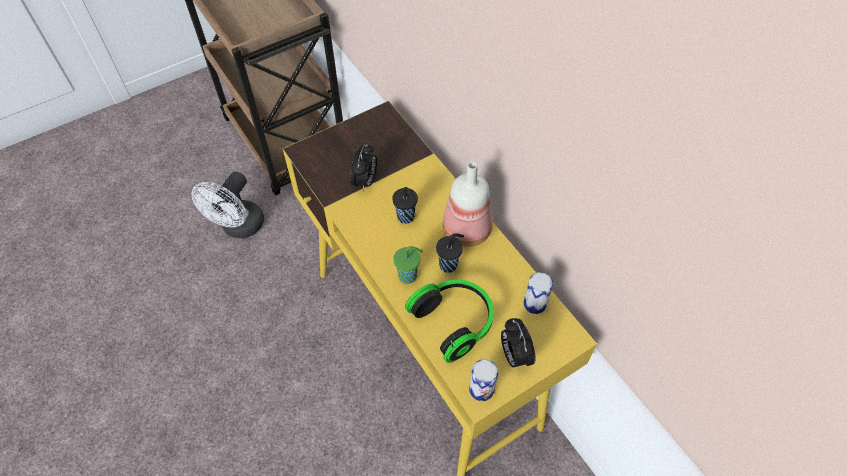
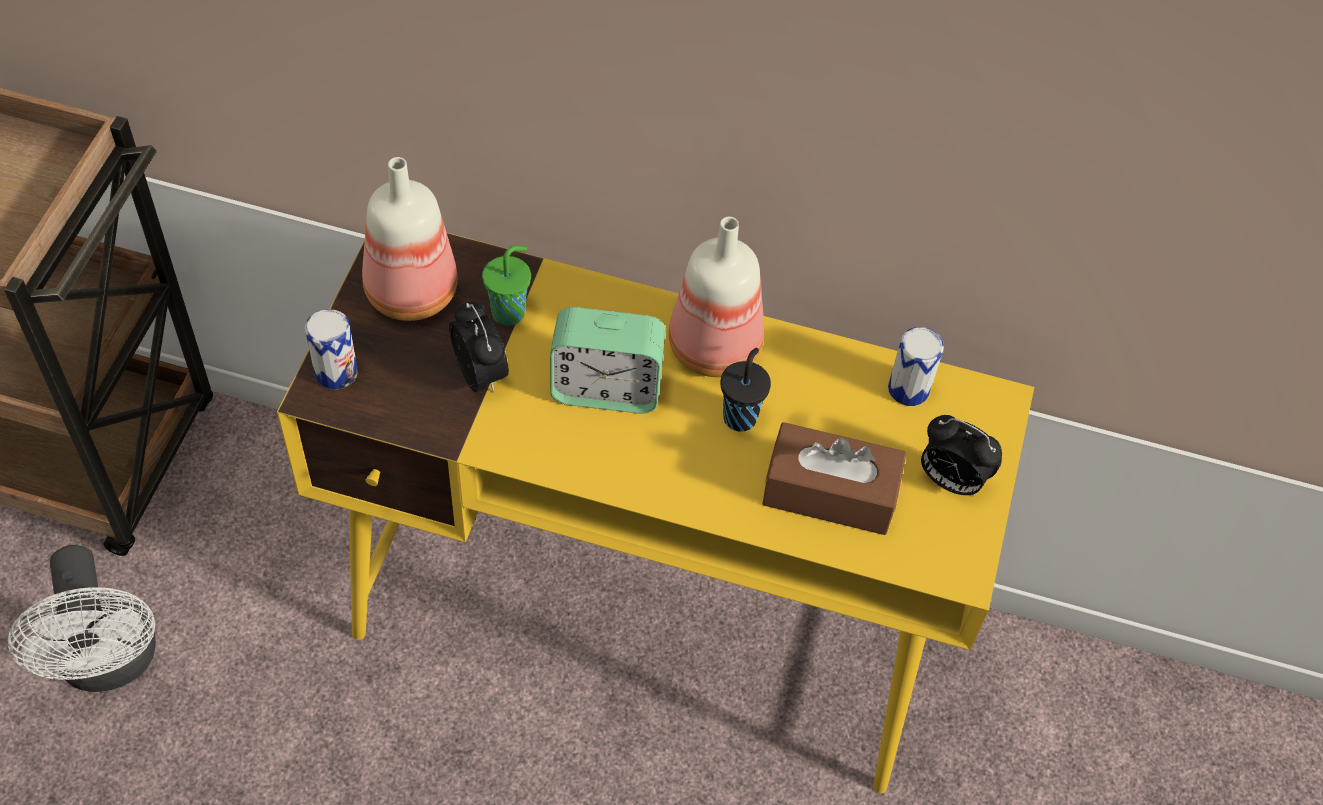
camera: 45 degrees left, 0 degrees up
(370, 136) = (410, 294): none -> bottle
(406, 218) = (606, 389): black cup -> alarm clock
(408, 276) = (699, 474): green cup -> green cup (510, 312)
(455, 322) = (830, 492): headphones -> brown tissue box
(481, 389) = (953, 558): can -> can (336, 372)

